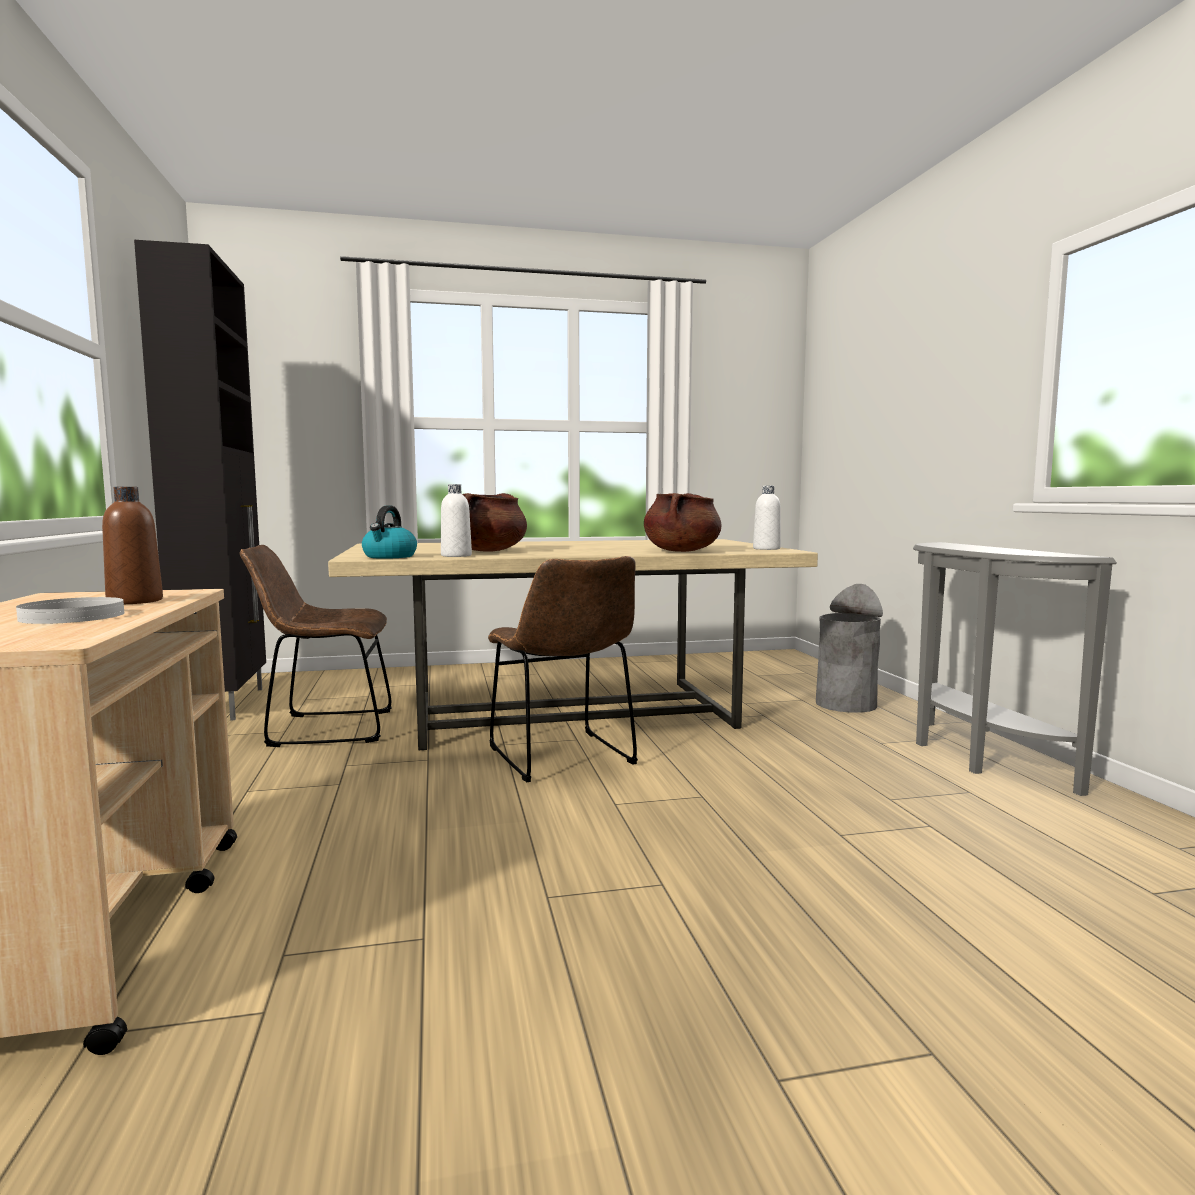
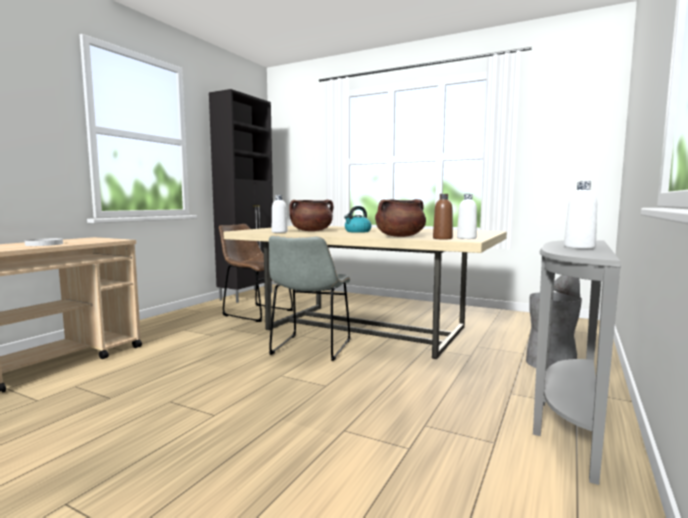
camera: 40 degrees right, 0 degrees up
(135, 601) = (86, 241): brown bottle -> brown bottle (442, 238)
(389, 557) = (253, 231): kettle -> kettle (357, 231)
(564, 758) = (310, 349): brown chair -> grey chair
(994, 549) = (579, 247): none -> white bottle

